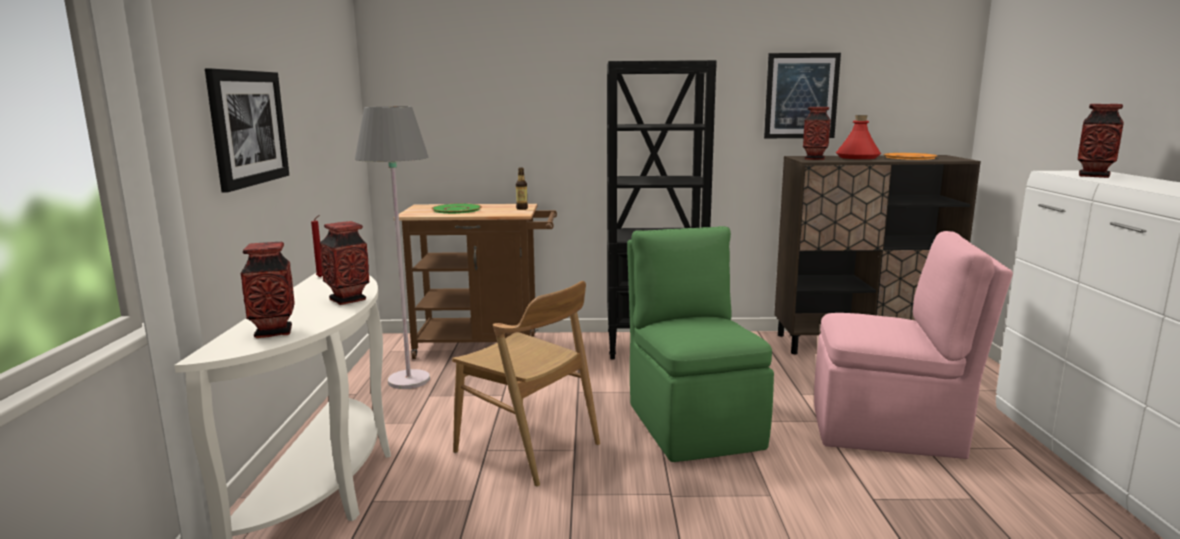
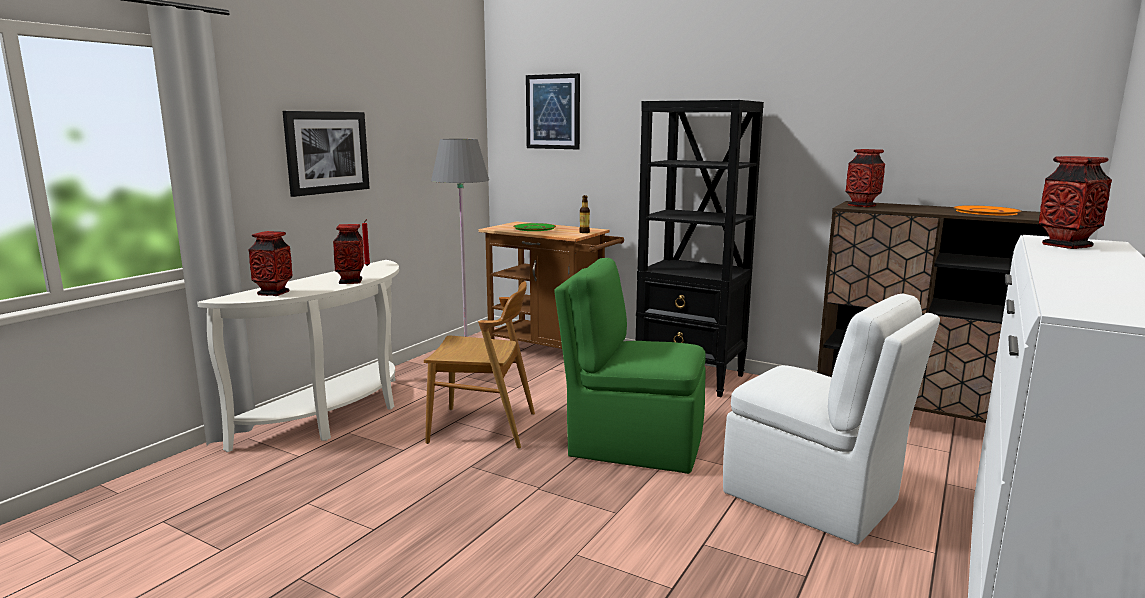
camera: 30 degrees right, 0 degrees up
(527, 448) = (483, 428): brown chair -> brown chair turned 60 degrees counterclockwise
(693, 424) = (632, 444): green chair -> green chair turned 90 degrees counterclockwise
(801, 96) = (872, 137): picture -> picture (553, 112)
(857, 157) = (918, 208): red bottle -> none
(890, 430) = (813, 499): pink chair -> white chair

